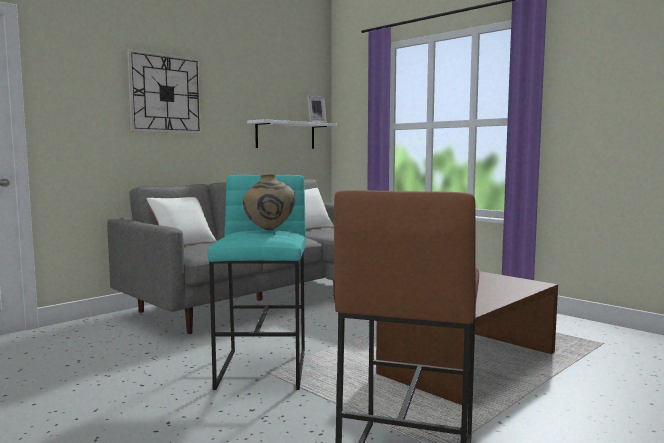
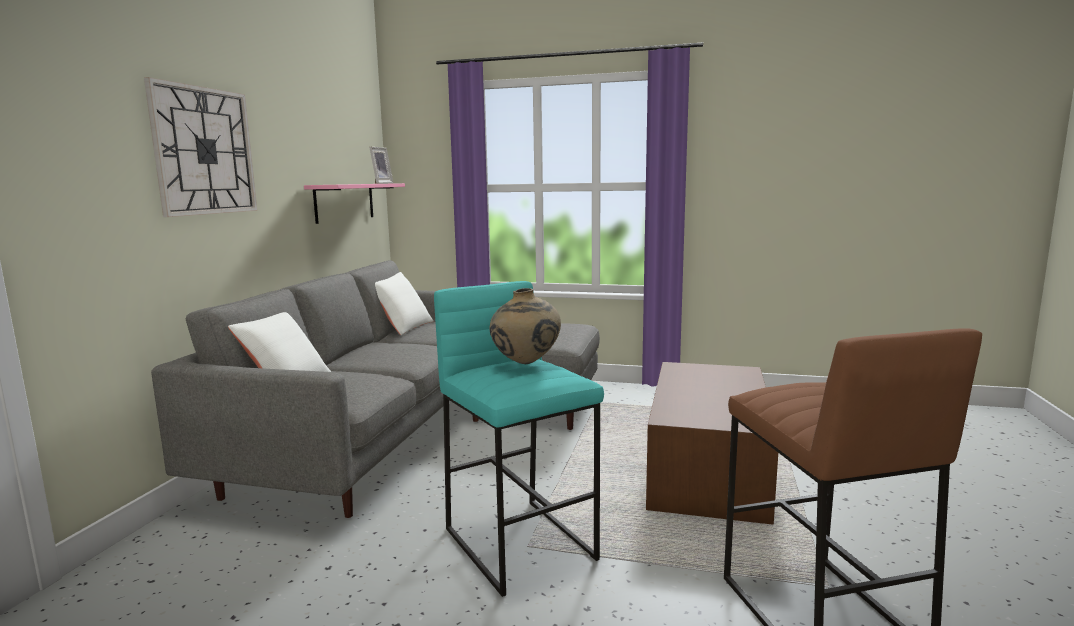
camera: 30 degrees left, 5 degrees up
(285, 135) = (344, 202): white shelf -> pink shelf

